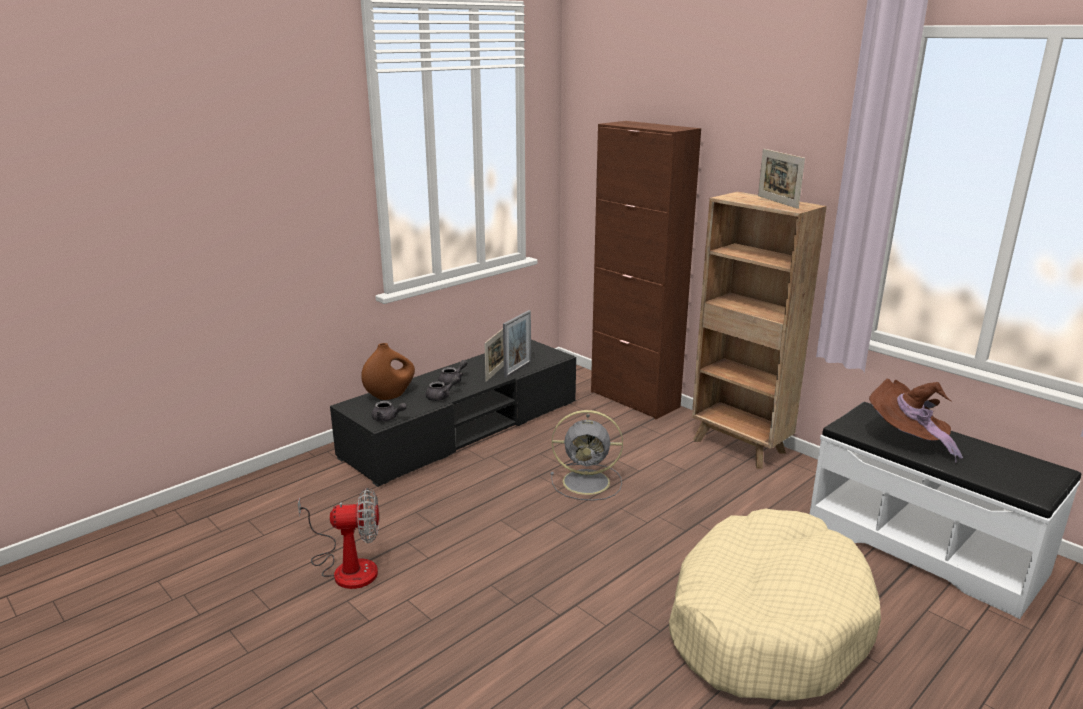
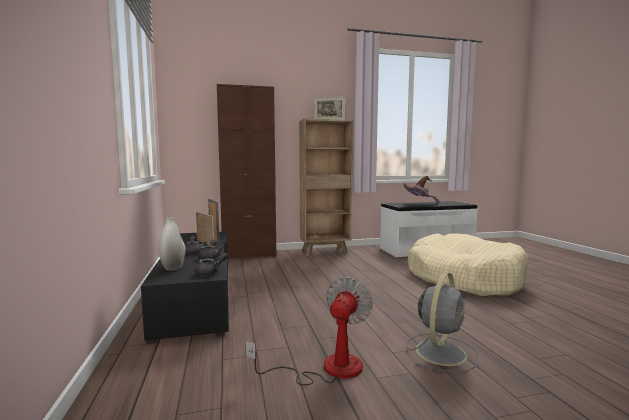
camera: 60 degrees left, 15 degrees down
(390, 395) = (173, 267): brown vase -> white vase
(588, 482) = (315, 279): grey fan -> grey fan (441, 352)

